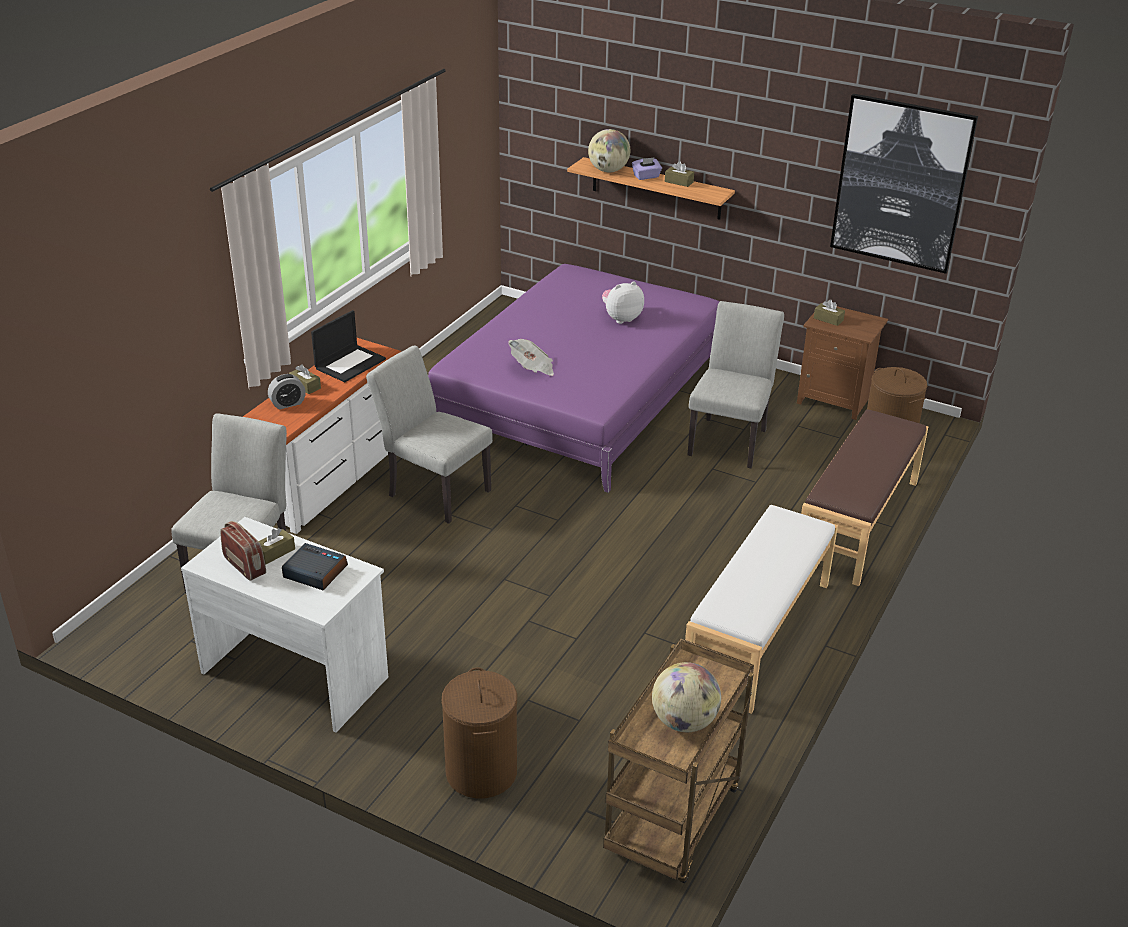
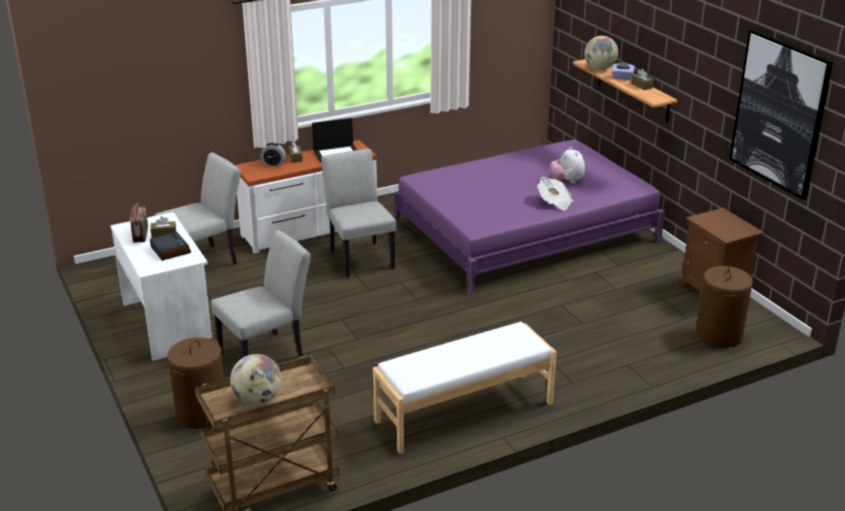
camera: 35 degrees right, 5 degrees down
(532, 368) = (465, 193): newspaper -> newspaper (554, 202)
(621, 318) = (566, 181): plush toy -> plush toy turned 120 degrees counterclockwise
(730, 439) = (598, 291): grey chair -> grey chair (267, 354)
(828, 319) = (711, 219): brown tissue box -> none
(859, 523) = (628, 375): brown bench -> none

